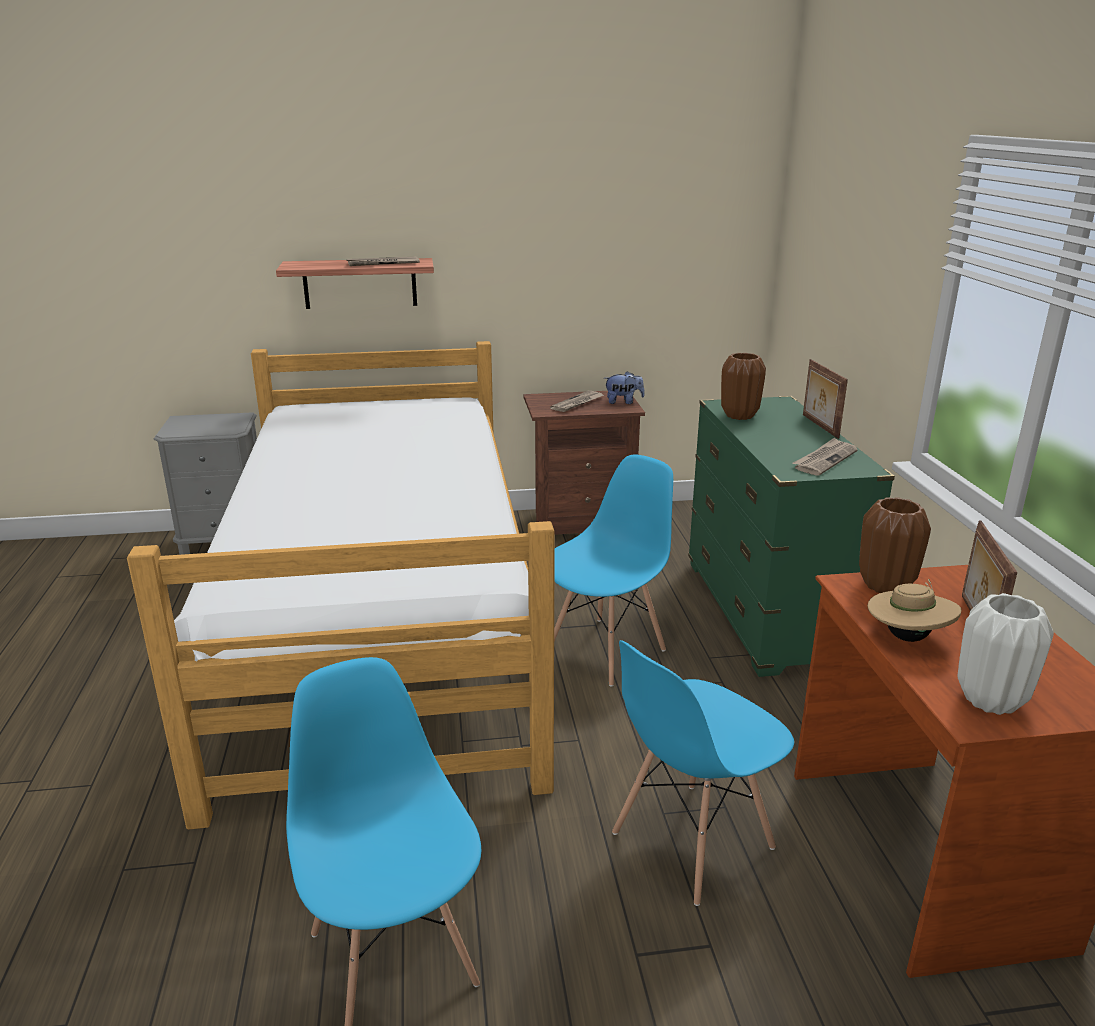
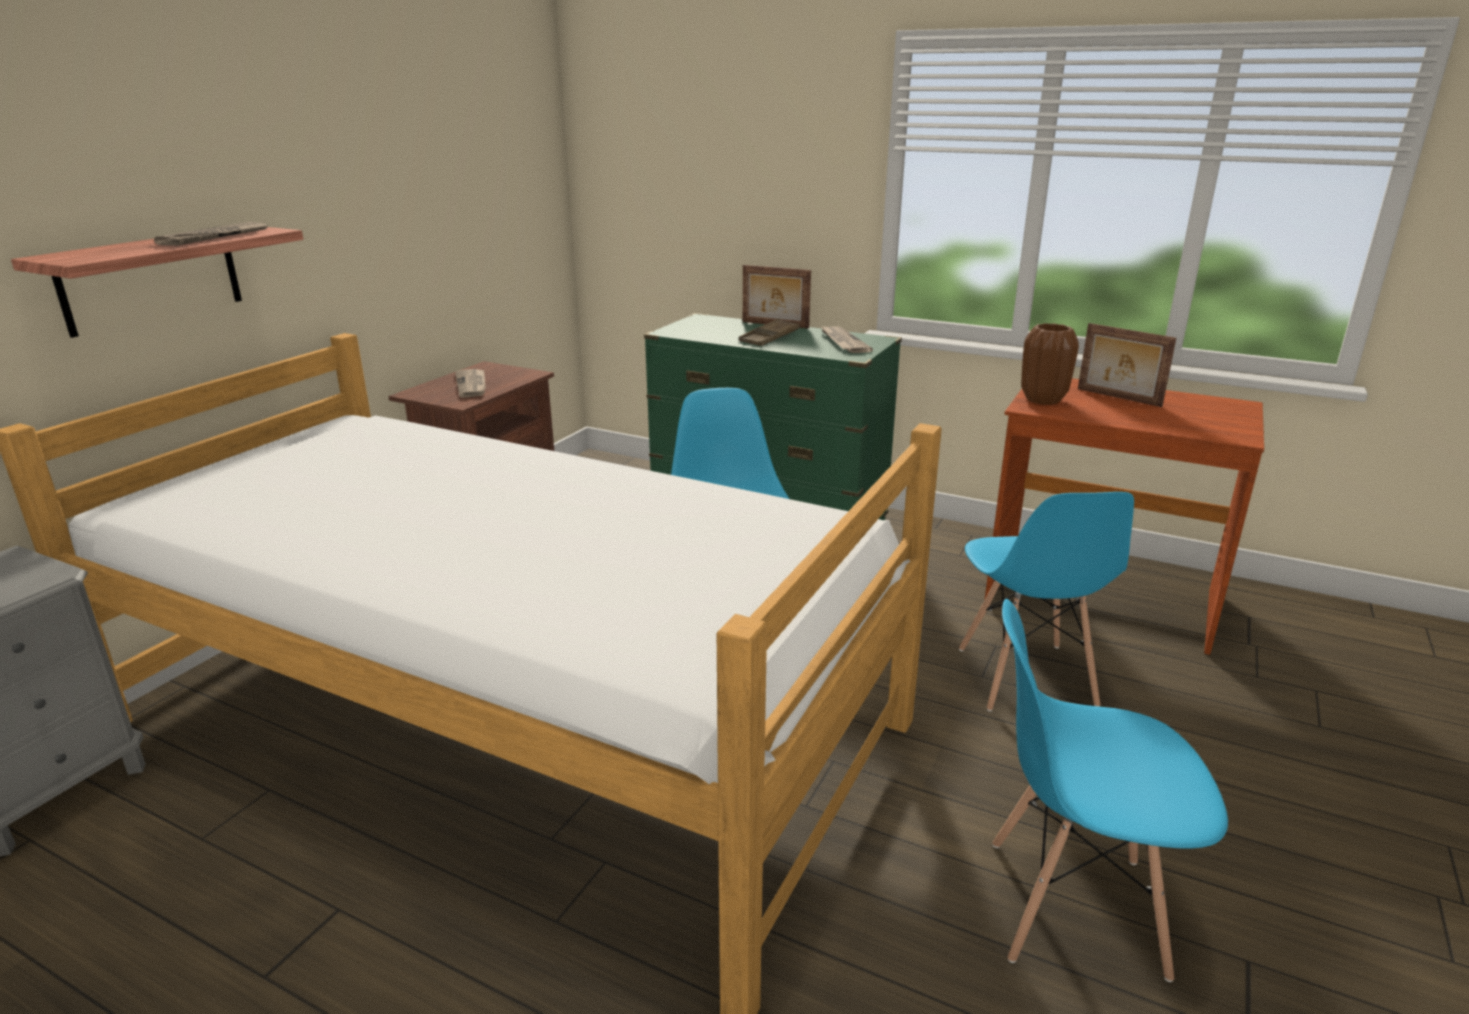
camera: 55 degrees left, 0 degrees up
(623, 402) = (512, 371): plush toy -> none
(739, 415) = (707, 335): brown vase -> none
(777, 434) = (769, 338): none -> brown tray
(907, 637) = (1122, 417): beige hat -> none
(989, 700) = (1217, 425): white vase -> none

